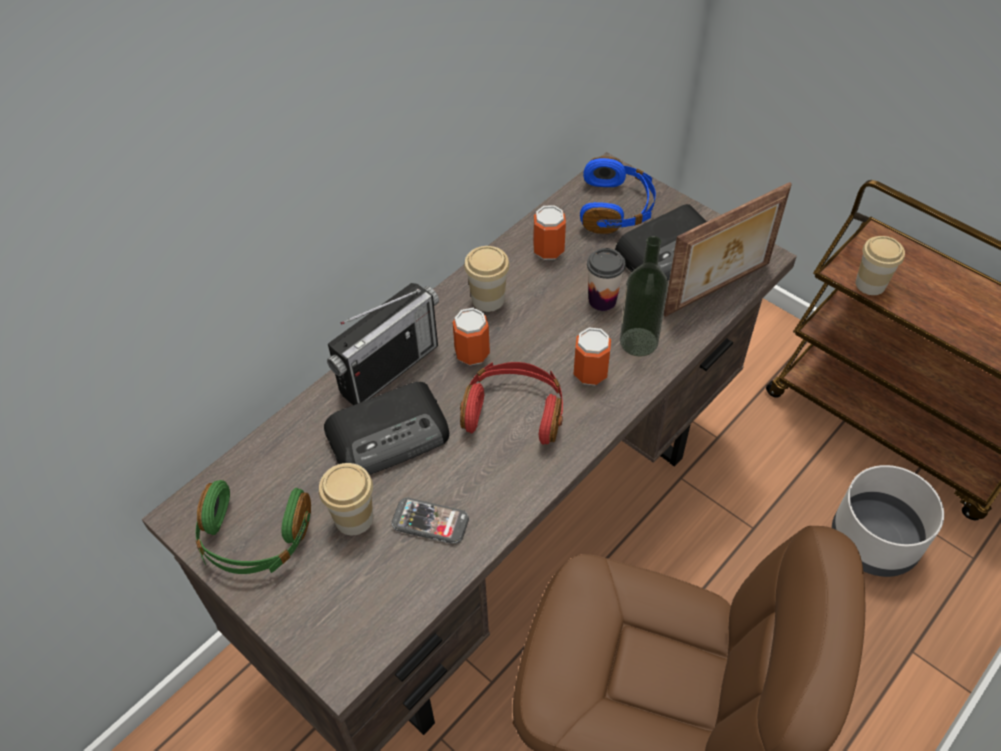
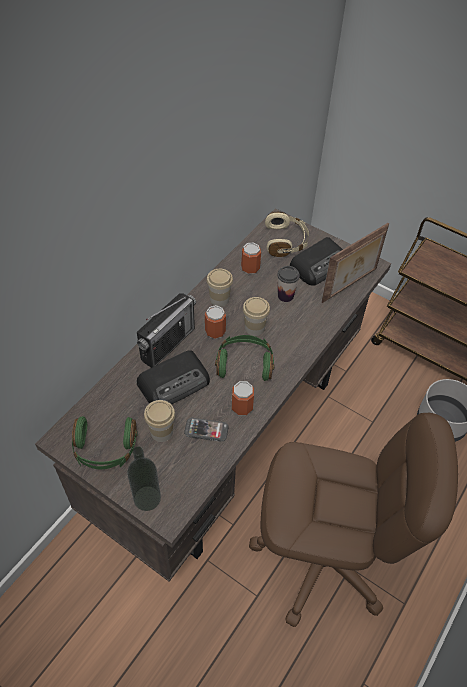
camera: 10 degrees left, 0 degrees up
(514, 411) = (244, 363): red headphones -> green headphones
(590, 373) = (285, 338): can -> can (242, 407)
(616, 208) = (286, 241): blue headphones -> beige headphones
(638, 342) = (309, 318): bottle -> bottle (147, 498)
(870, 284) = (430, 276): cup -> cup (254, 328)

